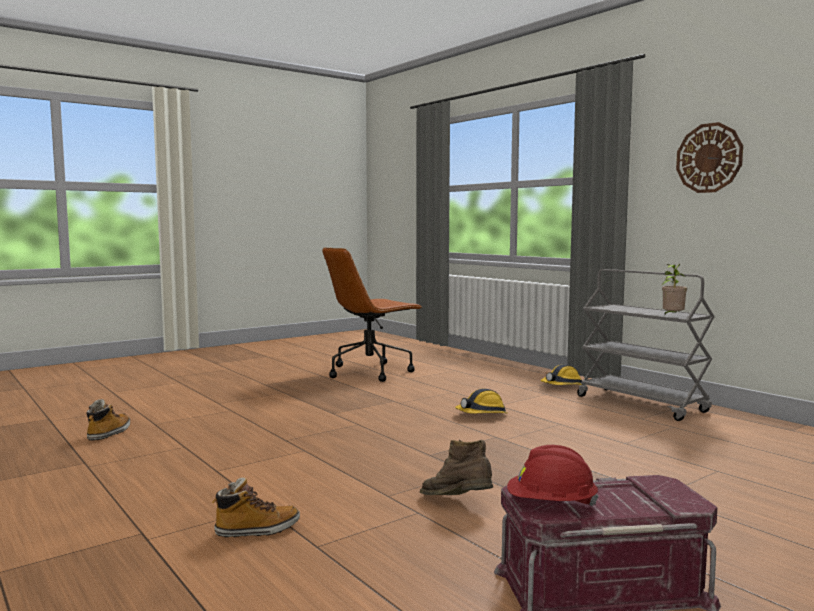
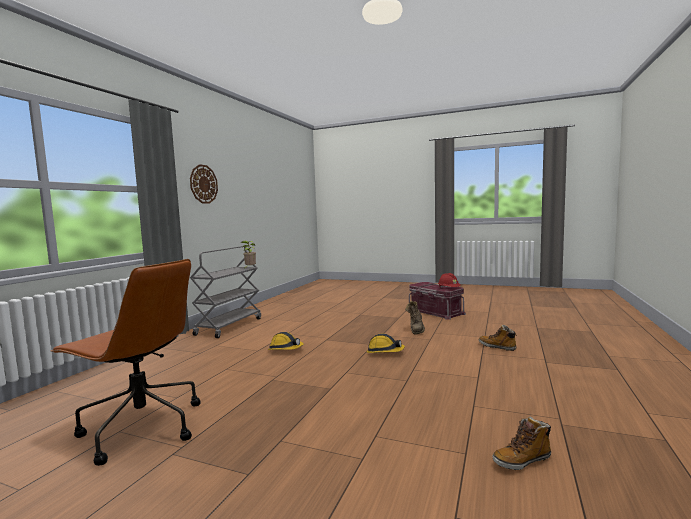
camera: 120 degrees left, 0 degrees up
(562, 387) = (191, 345): hard hat -> hard hat (385, 352)

